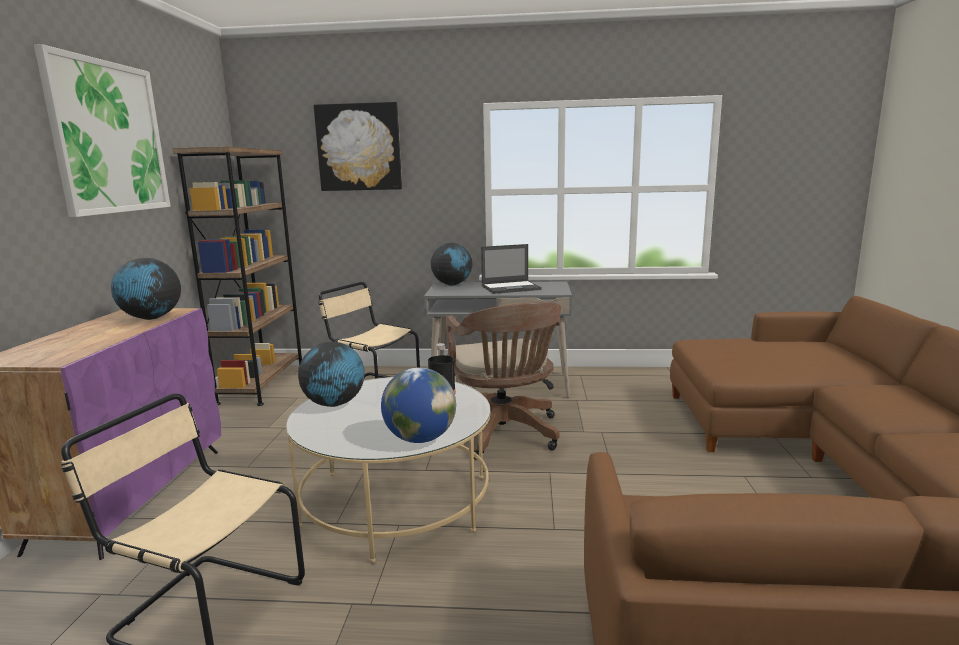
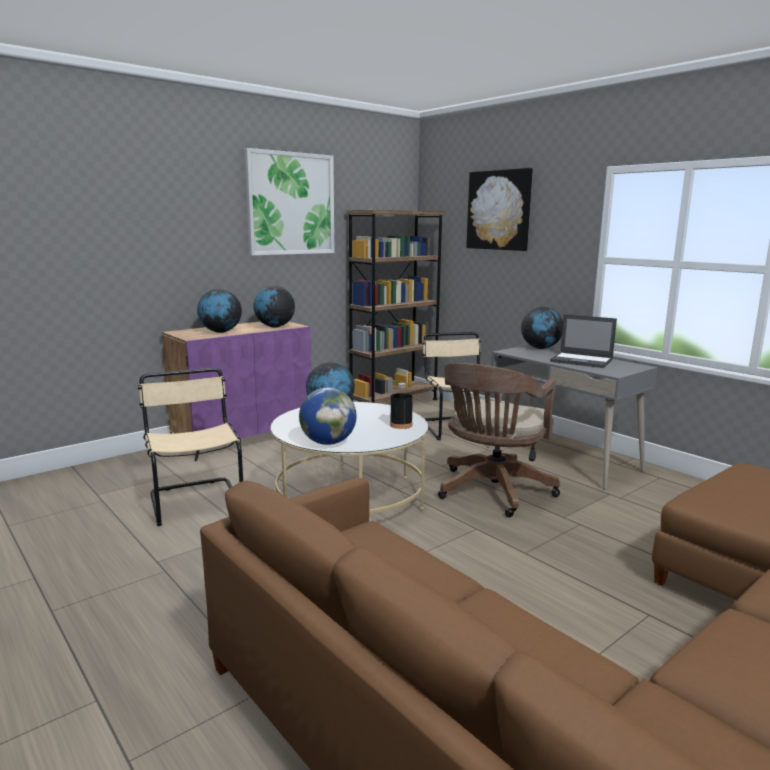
camera: 45 degrees right, 0 degrees up
(84, 342) = (220, 332): none -> globe

